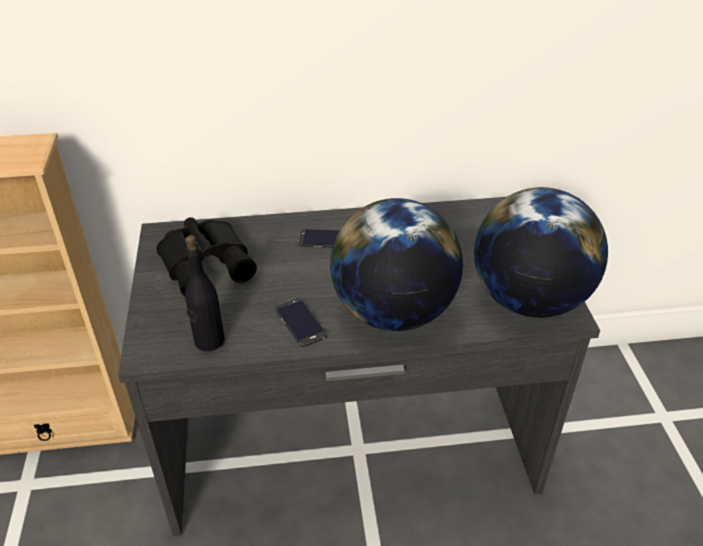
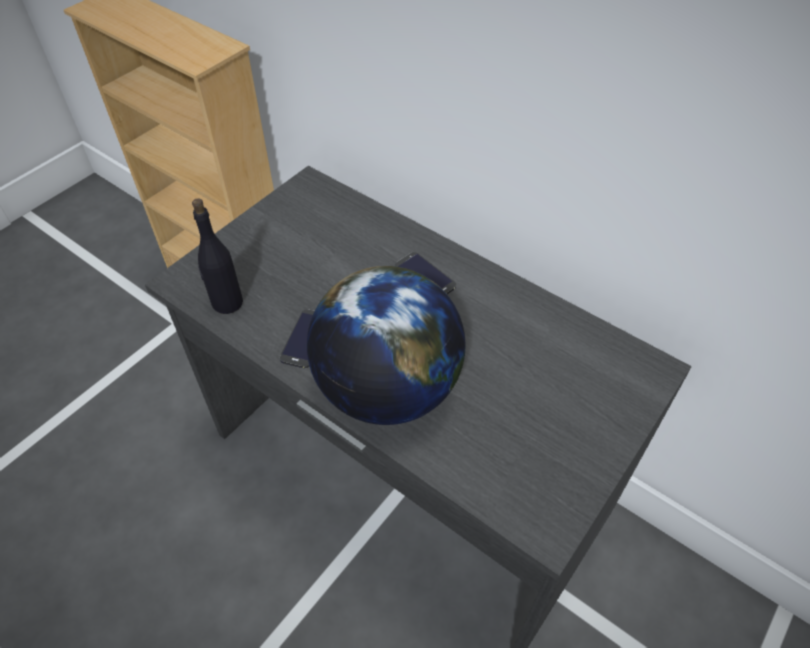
camera: 45 degrees right, 10 degrees up
(208, 262) = (309, 233): black binoculars -> none
(528, 300) = (528, 480): globe -> none

